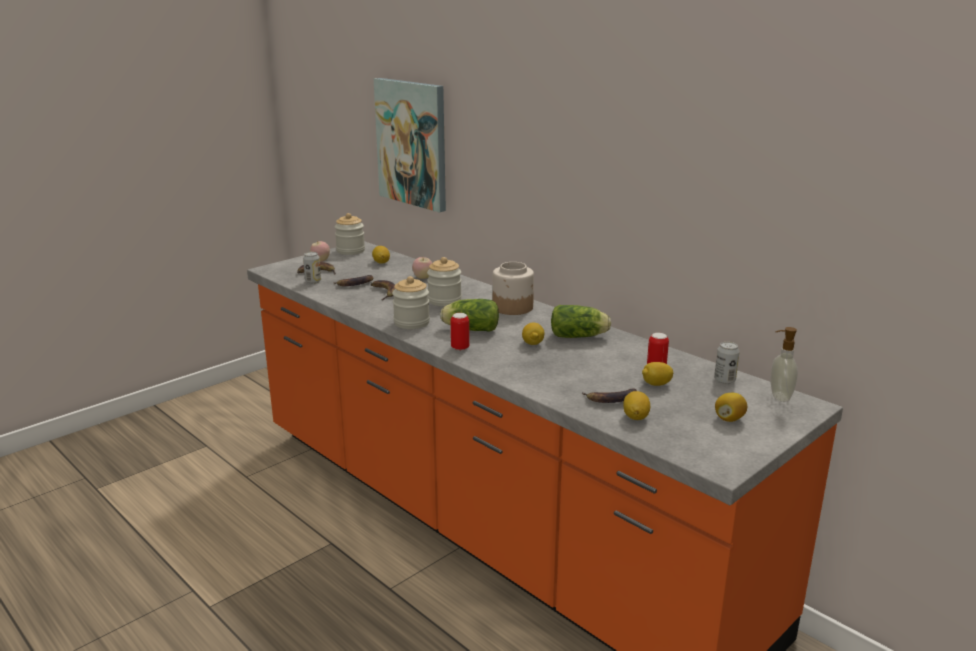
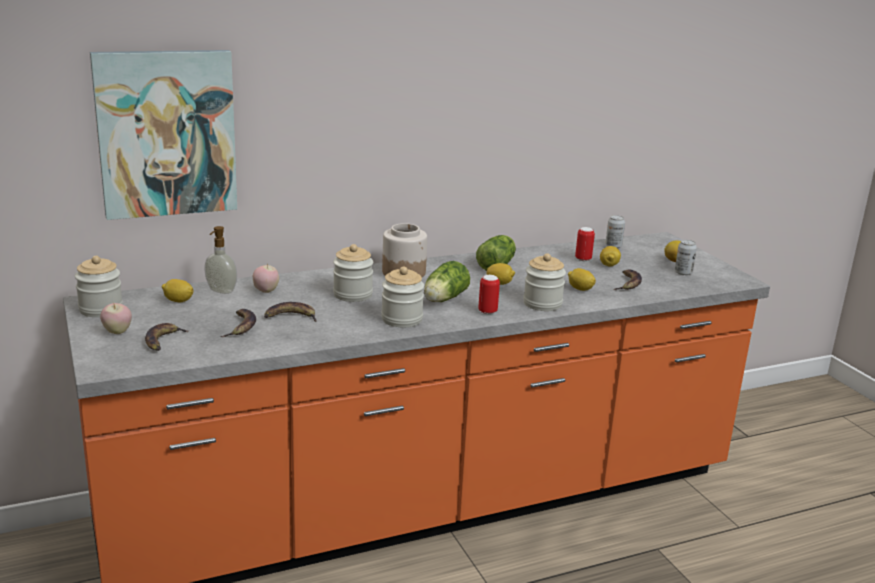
camera: 70 degrees left, 0 degrees up
(313, 281) = (199, 347): can -> can (683, 273)
(503, 366) = (542, 304): none -> jar
(635, 417) = (661, 284): lemon -> lemon (580, 289)
(779, 397) = (647, 241): soap dispenser -> soap dispenser (220, 291)

